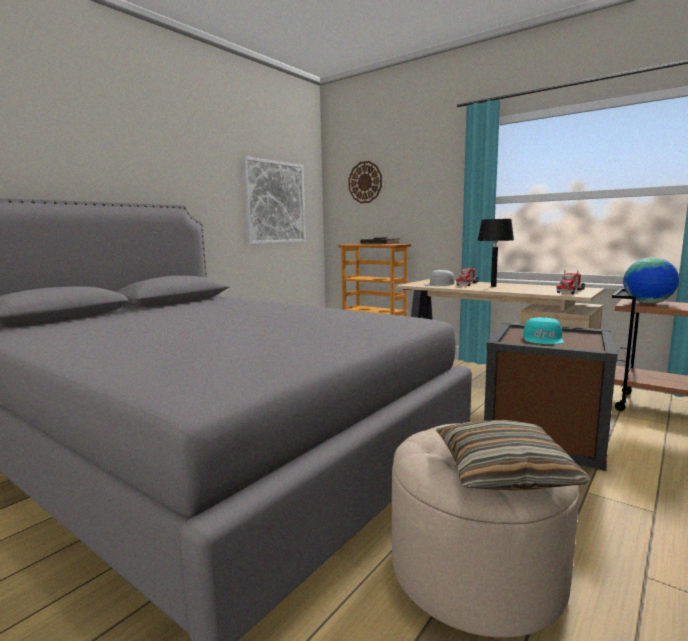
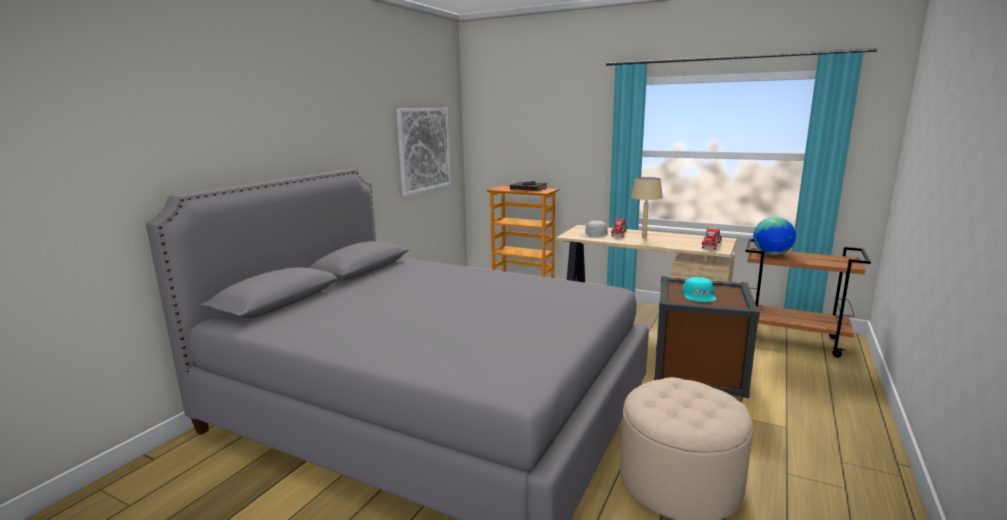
camera: 10 degrees left, 5 degrees up
(365, 182) = (510, 125): wall clock -> none
(493, 286) = (644, 237): black table lamp -> beige table lamp
(503, 471) = (707, 416): pillow -> none

